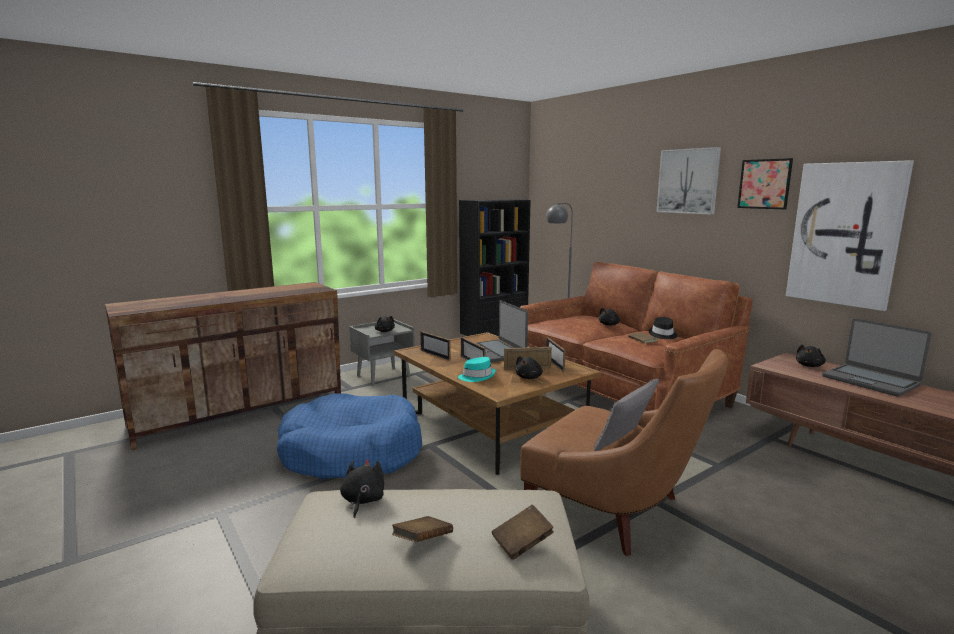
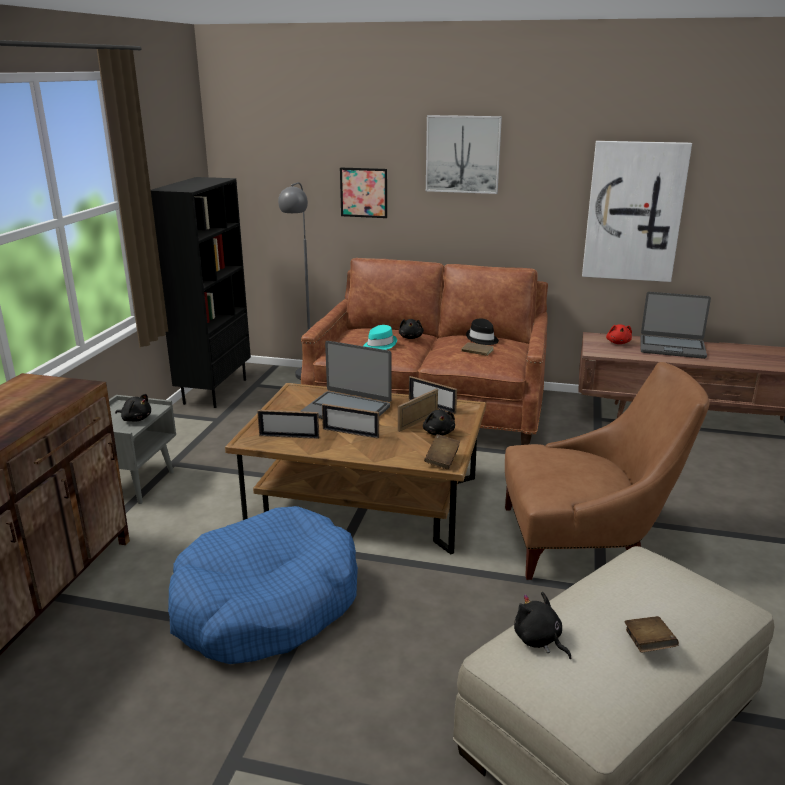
camera: 40 degrees left, 10 degrees up
(477, 376) = (390, 450): turquoise hat -> turquoise hat (379, 345)
(522, 543) = (704, 603): brown book -> brown book (442, 460)
(625, 440) = (601, 471): grey pillow -> none
(764, 184) = (553, 160): picture -> picture (364, 192)
(809, 365) = (618, 343): black plush toy -> red plush toy

